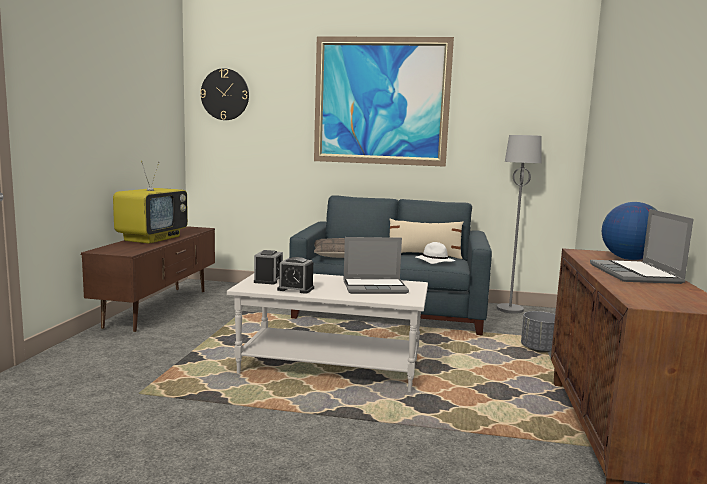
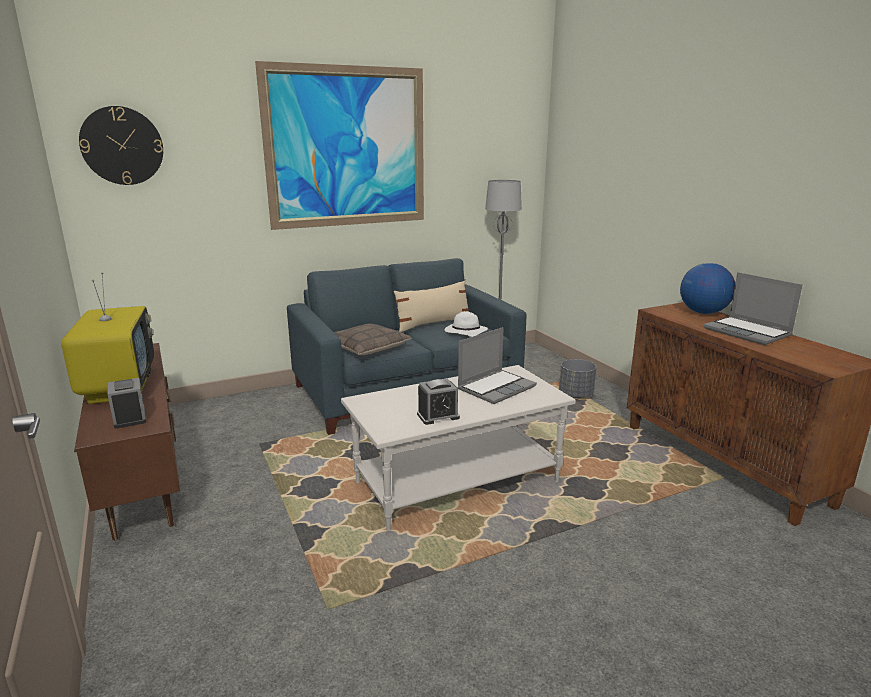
camera: 35 degrees left, 10 degrees up
(268, 280) = (385, 411): alarm clock -> alarm clock (130, 417)

